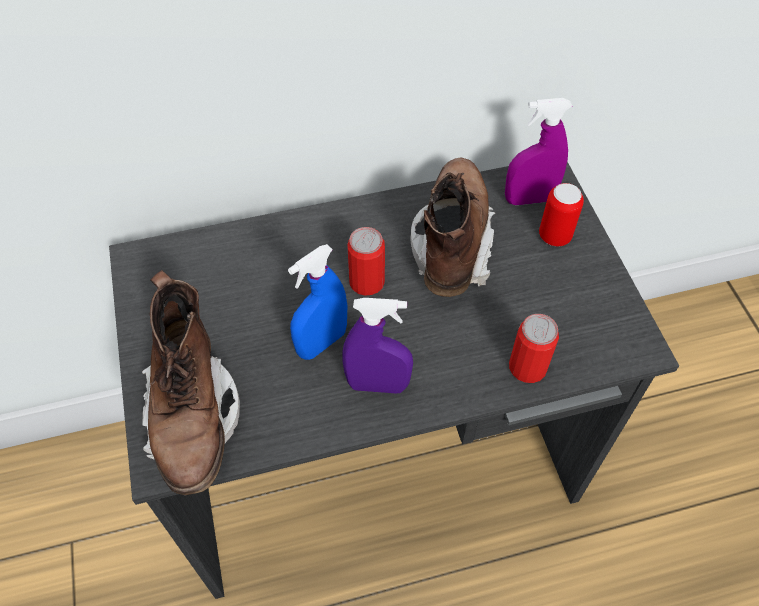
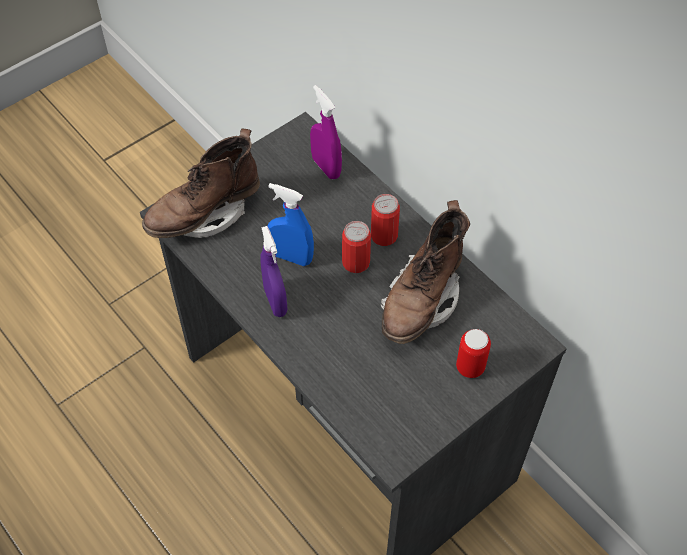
camera: 65 degrees right, 0 degrees up
(451, 243) = (421, 301): brown boot -> brown boot turned 135 degrees clockwise
(527, 367) = (336, 386): can -> can (384, 235)
(529, 199) = (499, 338): purple spray bottle -> purple spray bottle (326, 167)

